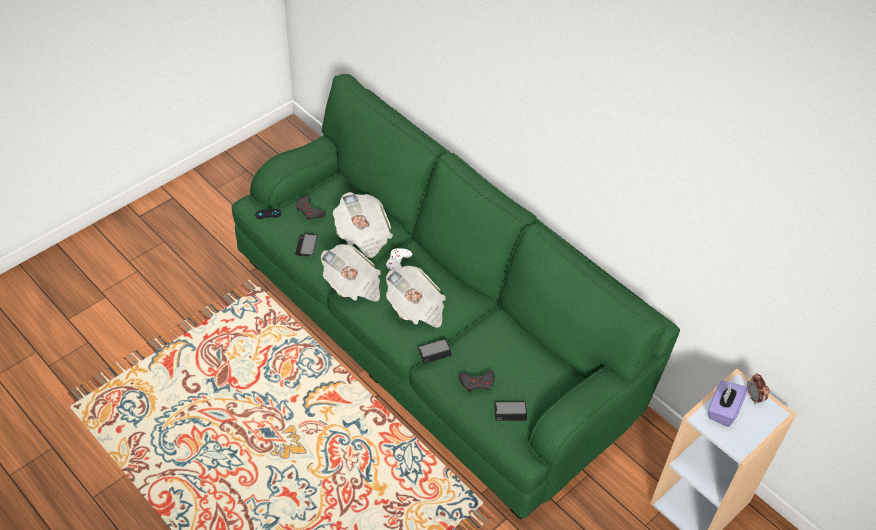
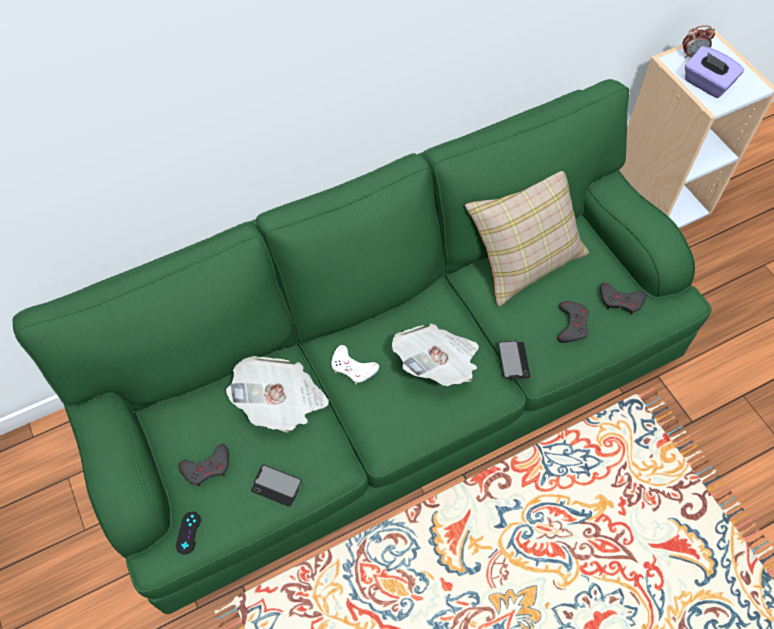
camera: 70 degrees left, 10 degrees up
(353, 285) = (375, 435): newspaper -> none
(510, 411) = (621, 300): phone -> grey game controller
(526, 346) = (524, 258): none -> beige pillow

